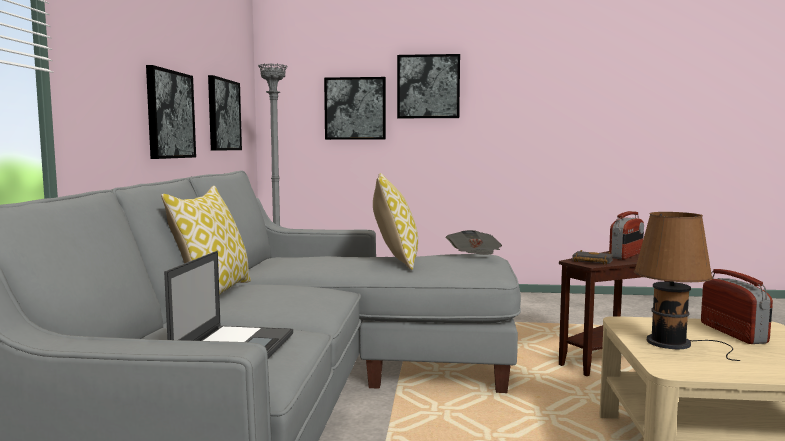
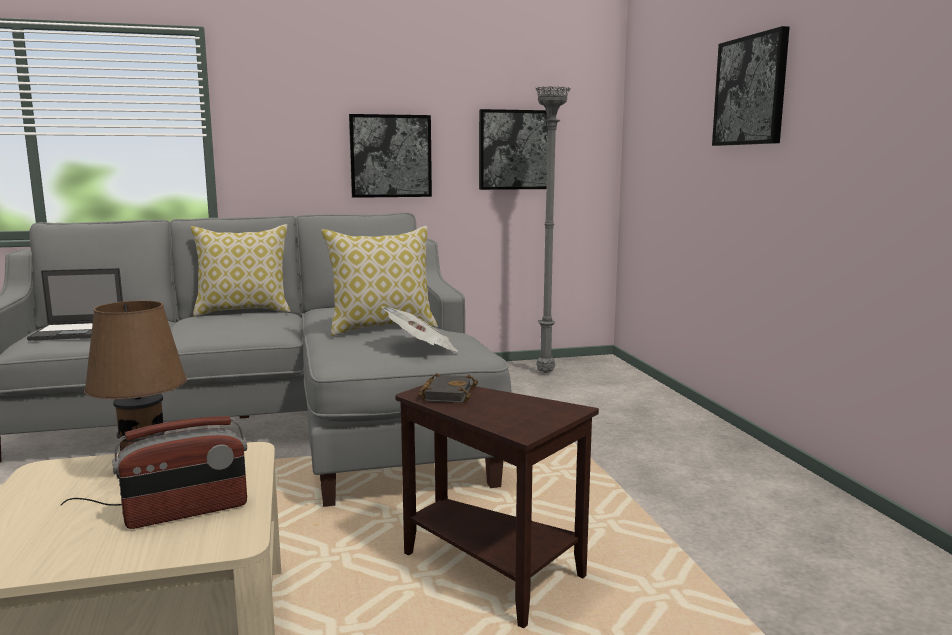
camera: 70 degrees right, 5 degrees up
(355, 108) = (684, 132): picture -> none
(626, 255) = (524, 411): radio -> none

